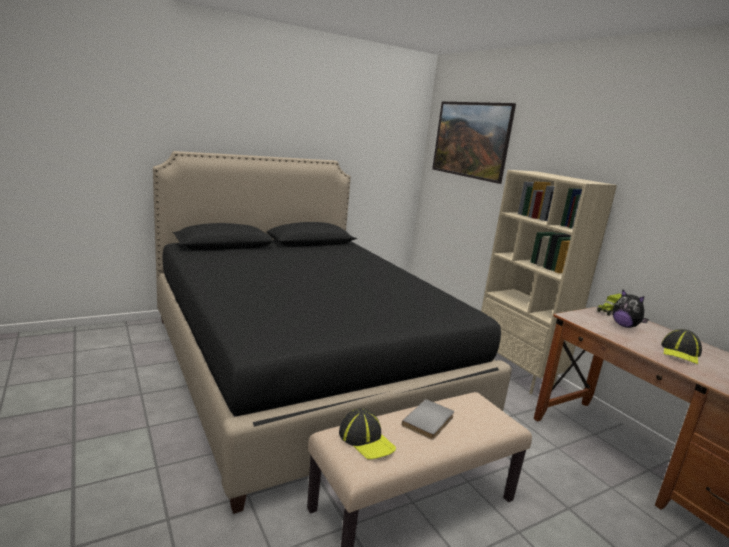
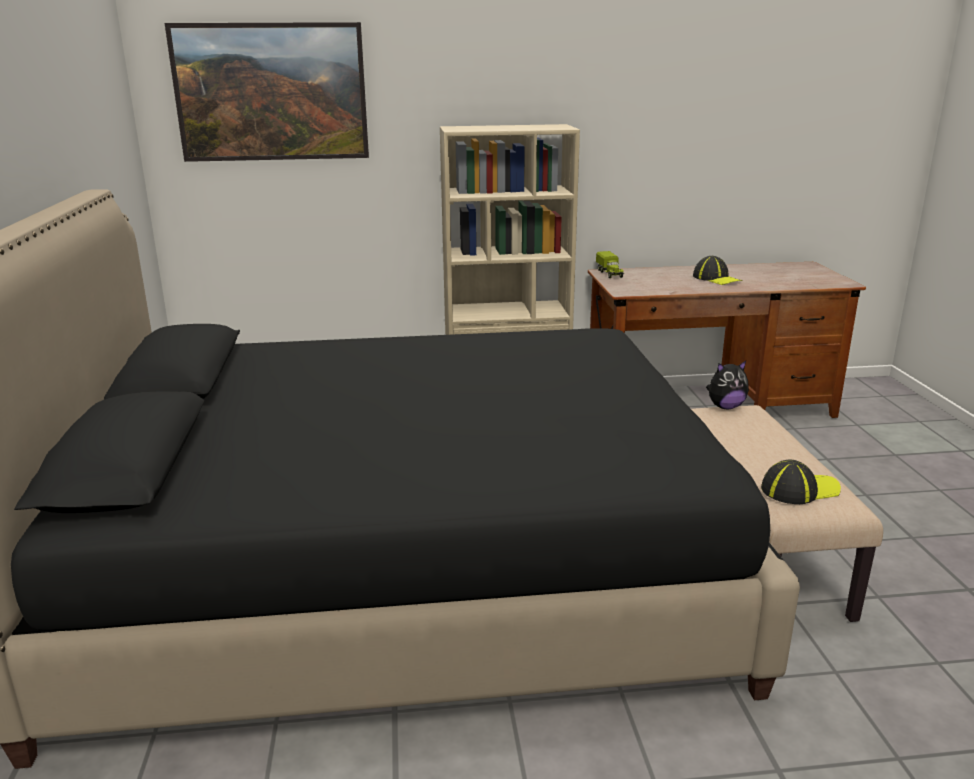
camera: 65 degrees left, 5 degrees up
(430, 421) = (757, 446): grey book -> none
(625, 326) = (651, 279): plush toy -> plush toy (725, 407)

